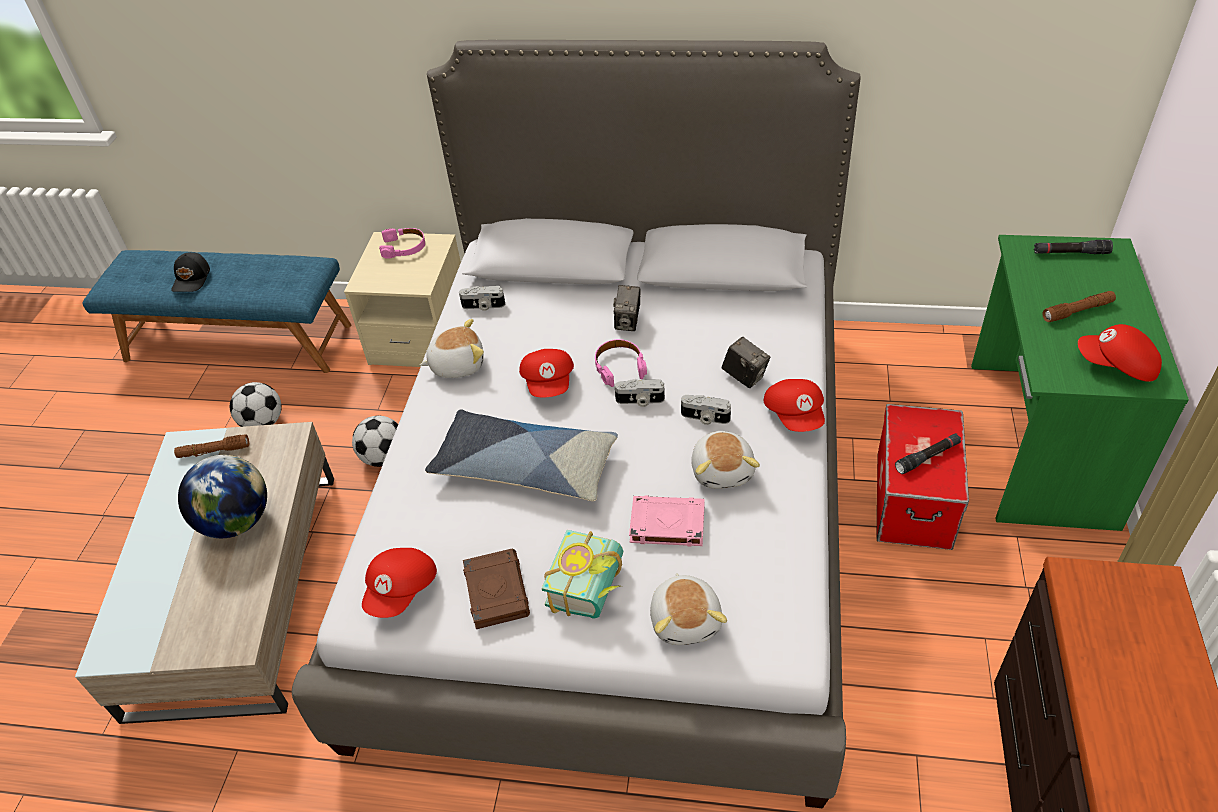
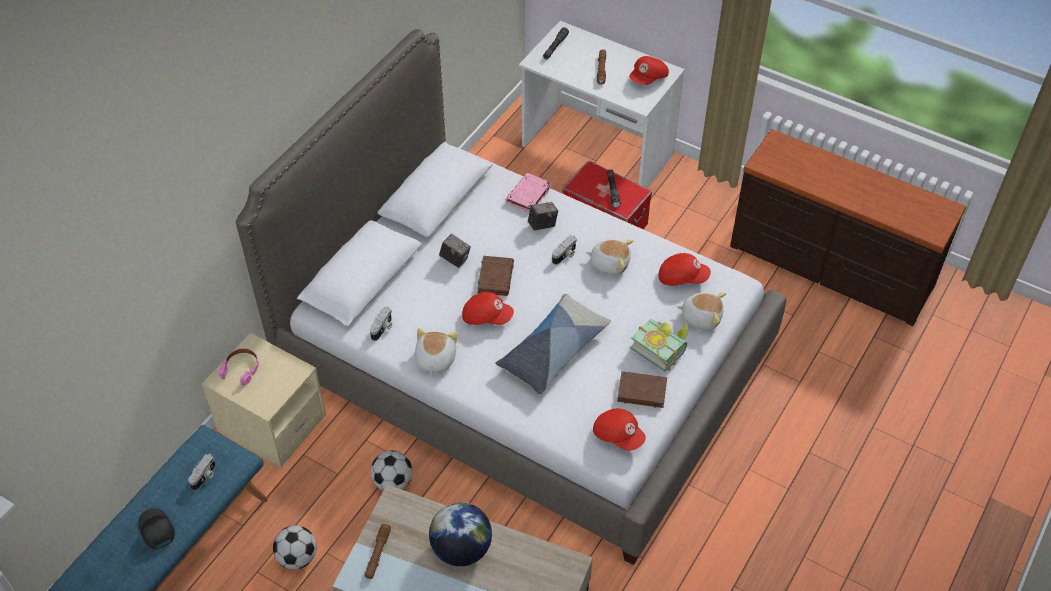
camera: 70 degrees left, 5 degrees up
(192, 279) = (156, 531): black cap -> black cap turned 150 degrees counterclockwise
(619, 366) = (495, 277): pink headphones -> brown book
(640, 401) = (532, 279): camera -> camera (205, 477)
(666, 524) = (634, 302): pink book -> pink book (528, 195)
(795, 415) = (587, 216): red cap -> red cap (682, 277)
(1037, 442) = (597, 151): green desk -> white desk

